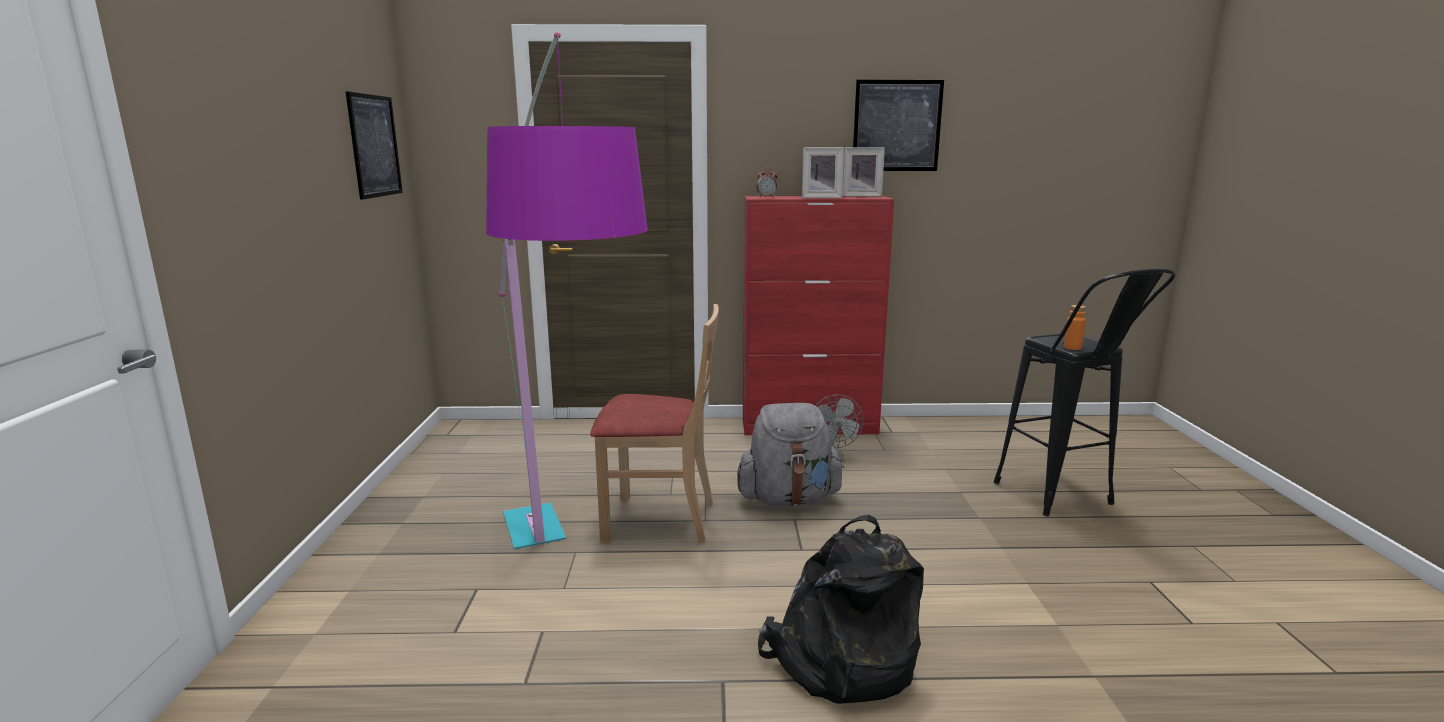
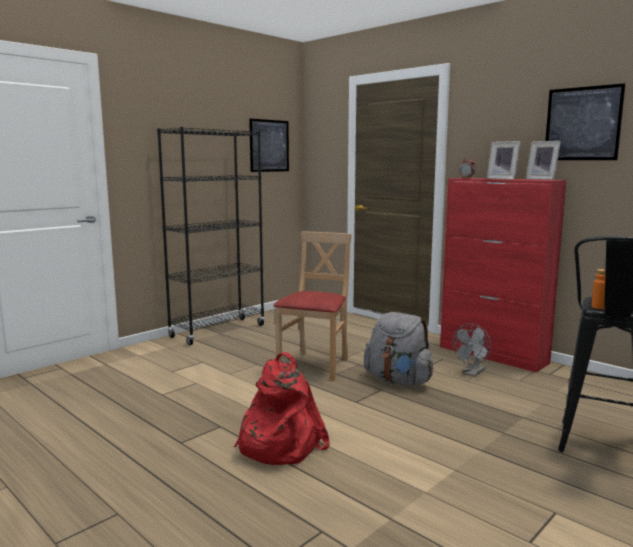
camera: 45 degrees right, 5 degrees down
(391, 521) = (218, 331): none -> black bookcase
(561, 602) = (219, 377): floor lamp -> none
(659, 520) = (315, 366): beige chair -> beige chair turned 120 degrees counterclockwise
(839, 660) = (278, 444): black backpack -> red backpack

